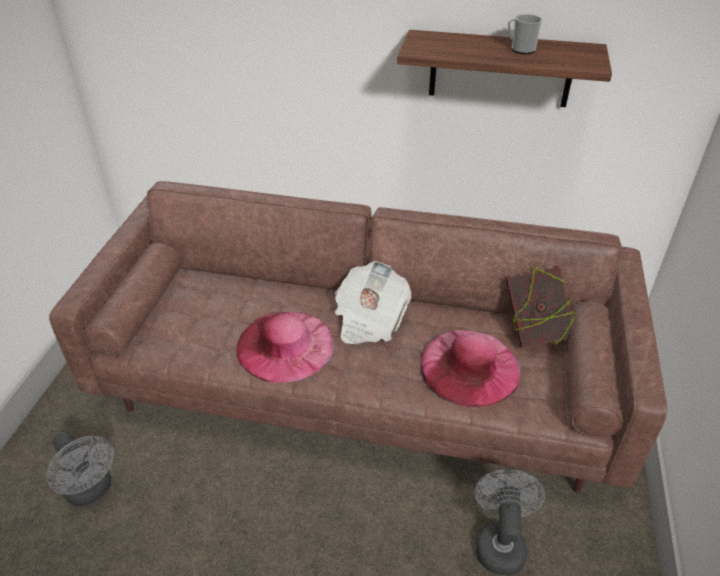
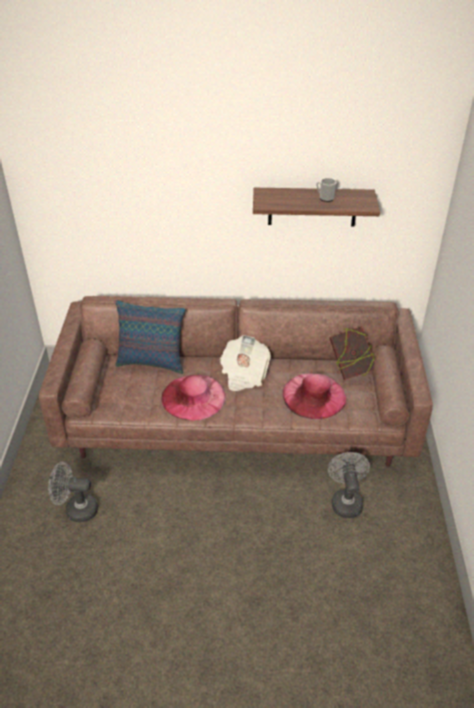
camera: 10 degrees left, 0 degrees up
(91, 491) = (76, 509): grey fan -> grey fan turned 150 degrees clockwise
(242, 287) = (152, 363): none -> blue pillow

